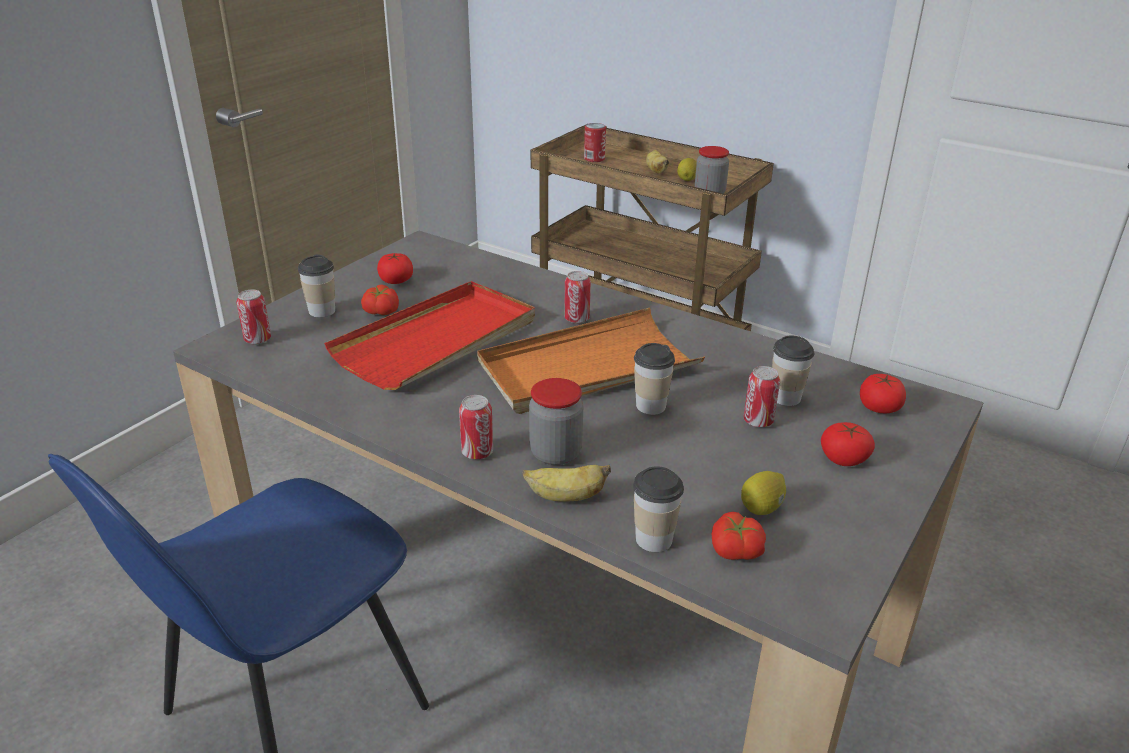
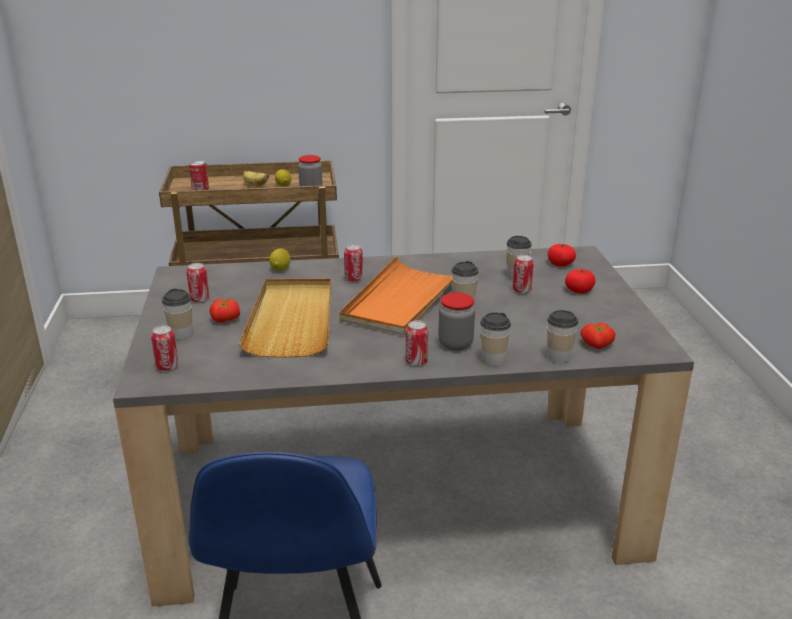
camera: 40 degrees left, 5 degrees down
(396, 280) = (199, 299): tomato -> can
(438, 340) = (292, 320): red tray -> beige tray
(565, 497) = (493, 360): banana -> cup
(762, 508) = (580, 324): lemon -> lemon (280, 268)

